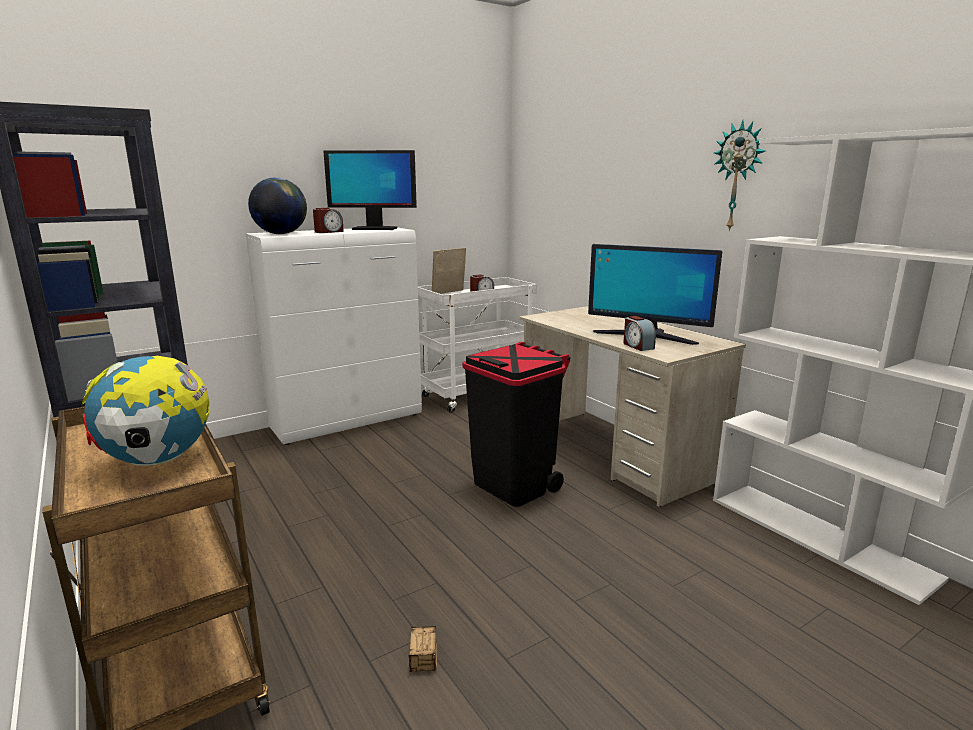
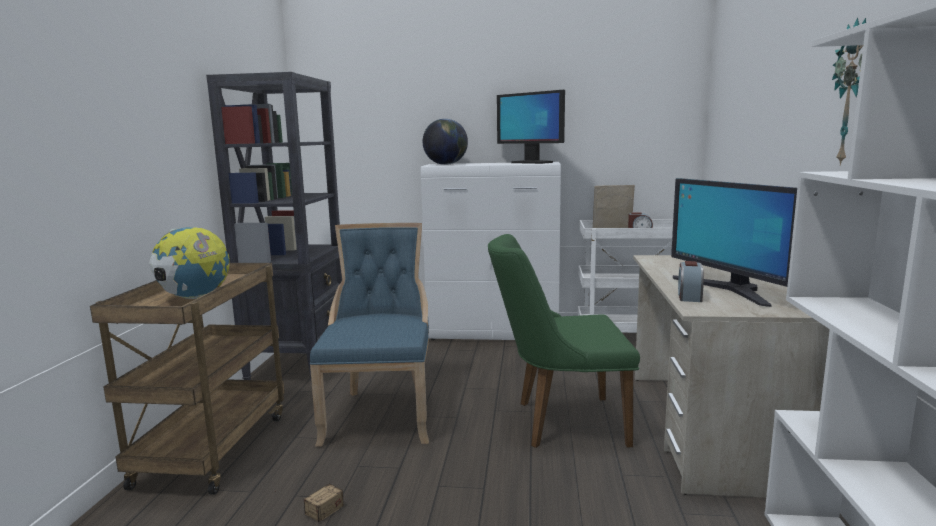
camera: 40 degrees right, 5 degrees down
(328, 232) = (485, 164): alarm clock -> none
(342, 539) = (381, 414): none -> blue chair
(513, 485) = (559, 422): black trash can -> green chair

